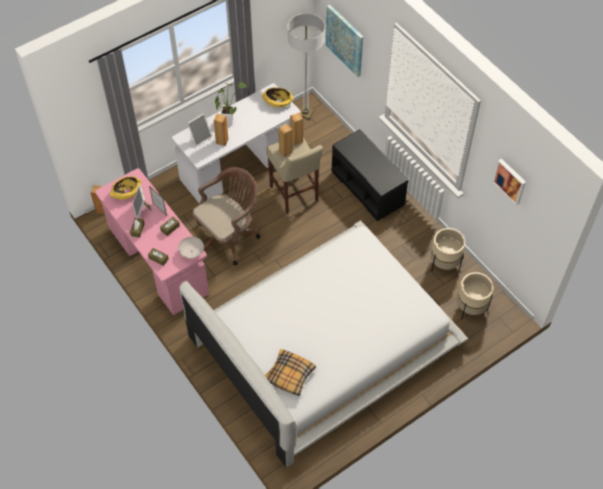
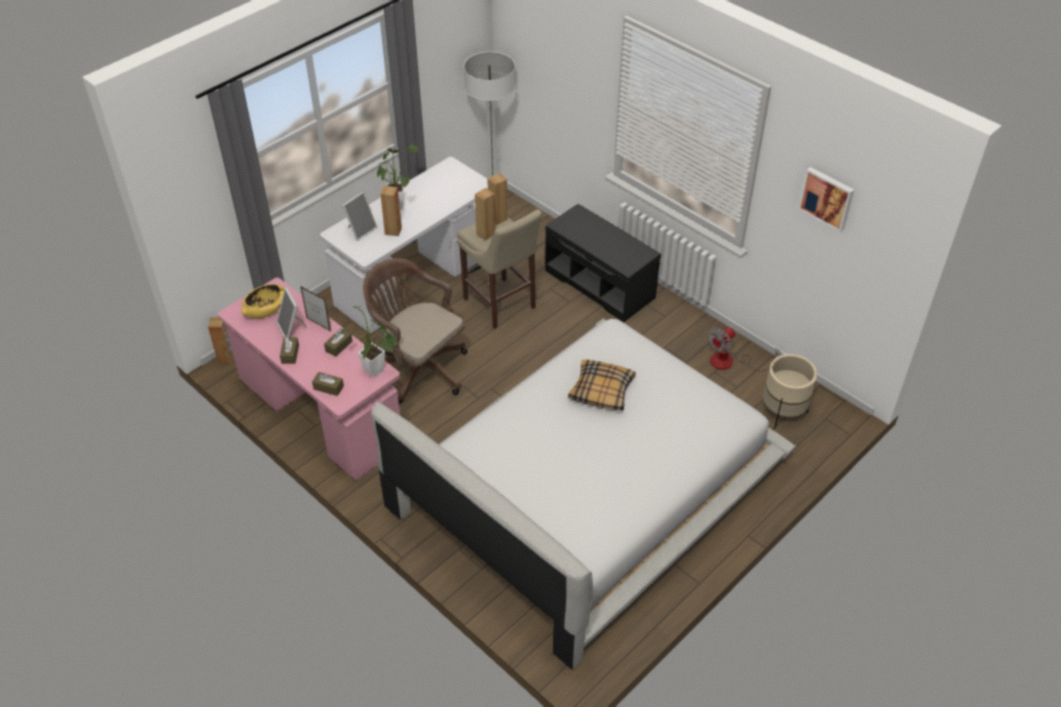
camera: 10 degrees left, 10 degrees down
(191, 252) = (377, 373): white bowl -> potted plant
(228, 236) = (418, 367): brown office chair -> brown office chair turned 90 degrees counterclockwise
(278, 102) = (461, 177): yellow bowl -> none
(289, 375) = (556, 524): pillow -> pillow (601, 391)
(345, 40) = (545, 78): picture -> none
(444, 263) = (730, 362): beige planter -> fan

